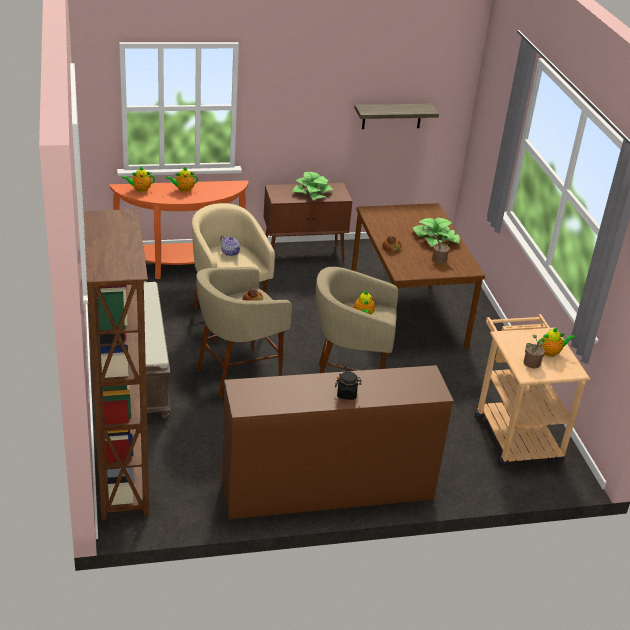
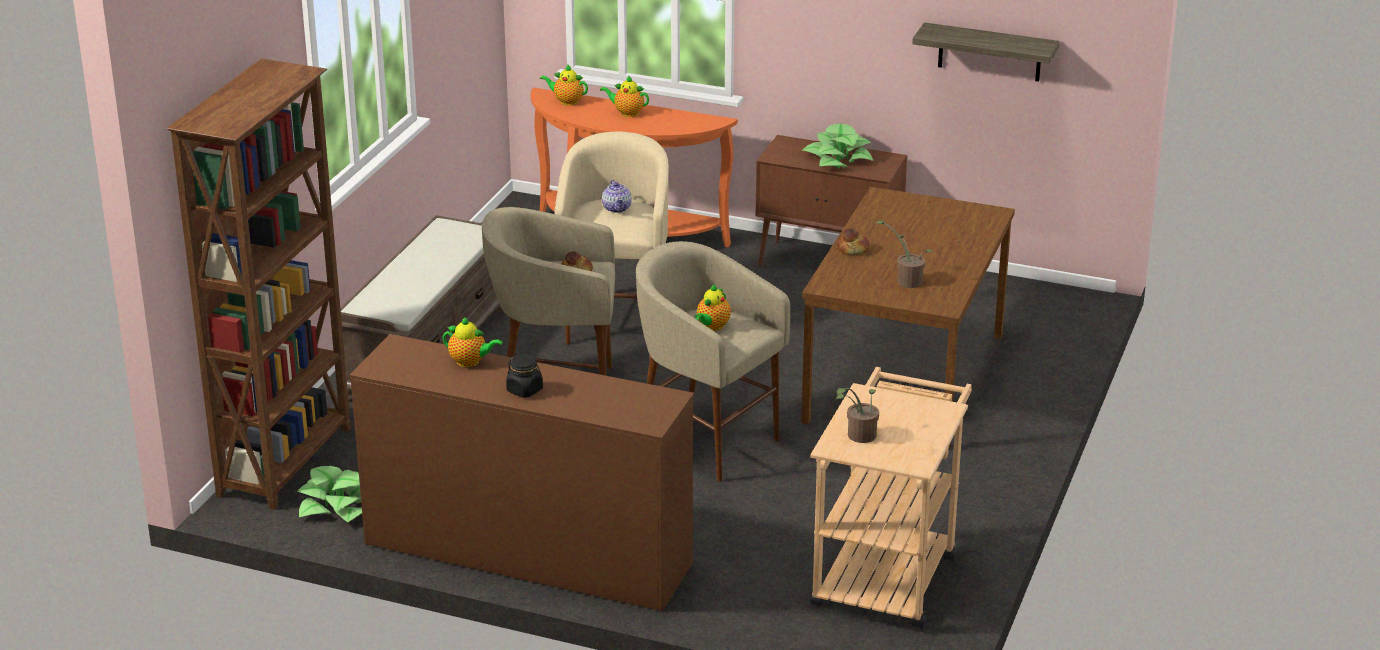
camera: 35 degrees right, 5 degrees down
(435, 238) = (942, 253): potted plant -> potted plant (336, 505)
(551, 352) = (911, 431): teapot -> teapot (470, 362)

